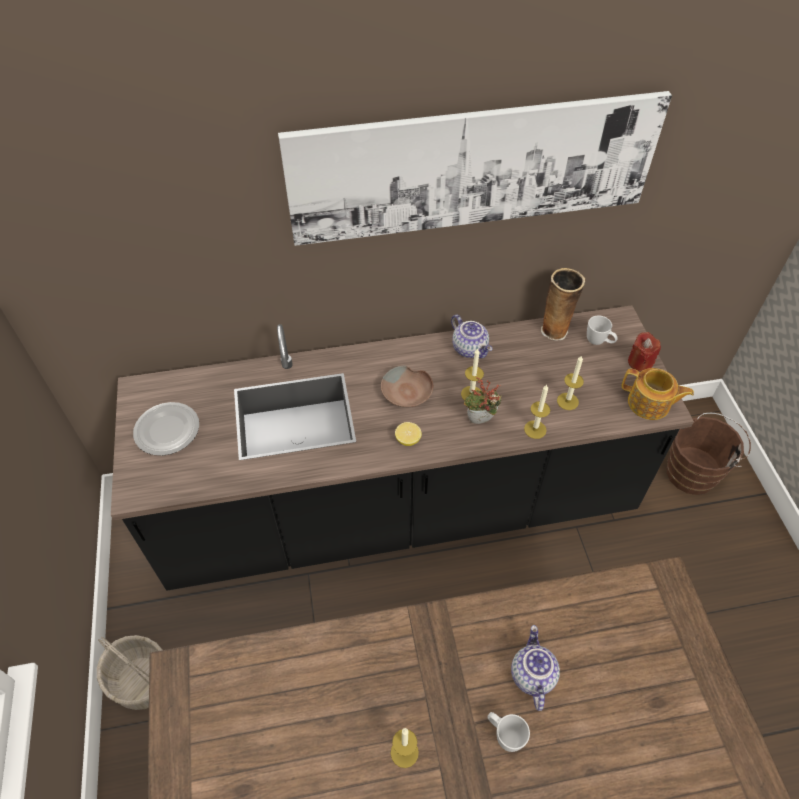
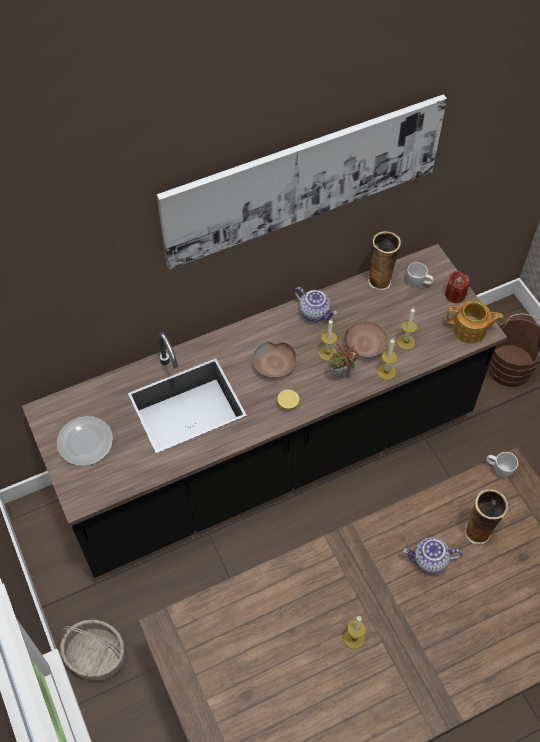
camera: 15 degrees left, 5 degrees up
(504, 735) = (421, 607): white mug -> white mug (498, 470)
(518, 392) = (365, 343): none -> brown bowl
(531, 675) = (429, 561): teapot -> teapot turned 75 degrees counterclockwise
(605, 653) = (478, 532): none -> vase

